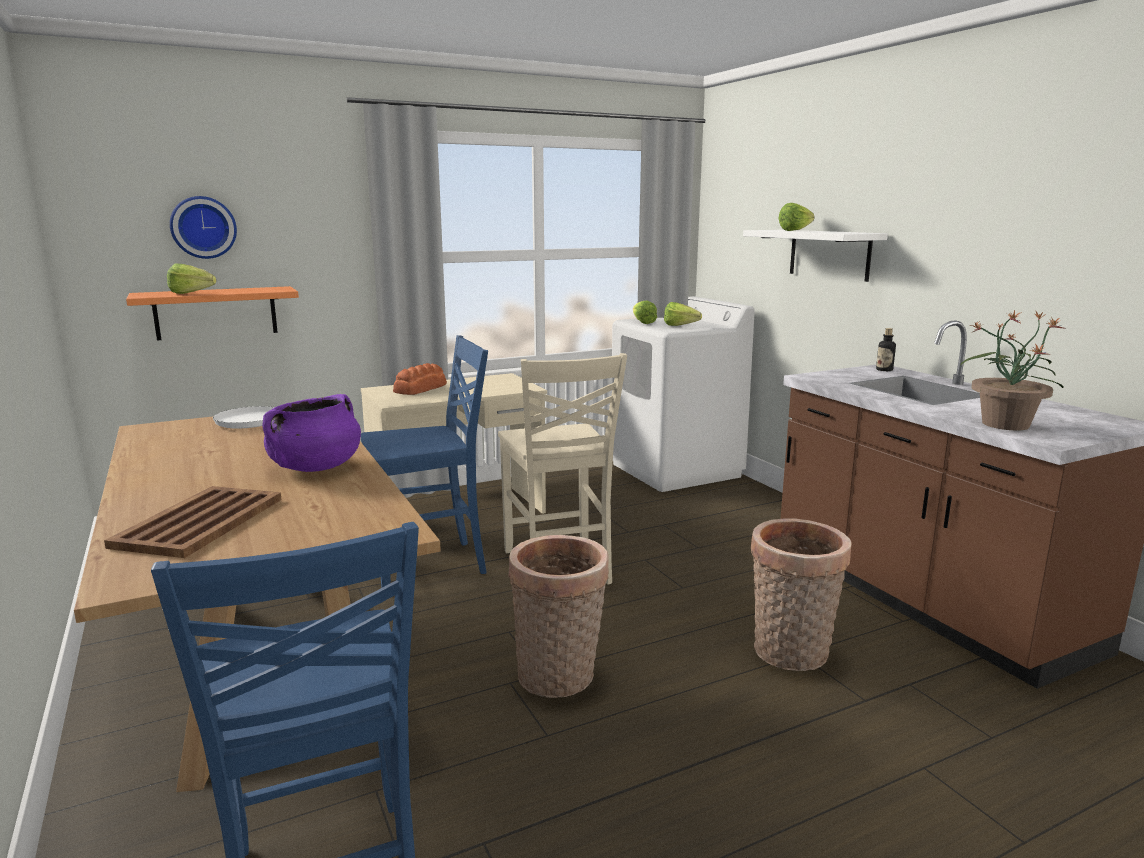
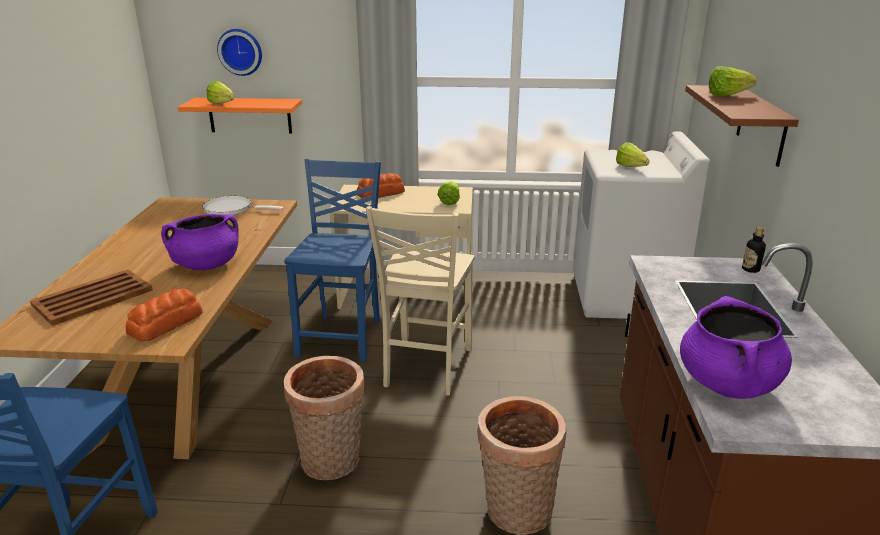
camera: 30 degrees right, 10 degrees up
(361, 520) = (167, 323): none -> bread
(430, 565) = (342, 337): blue chair -> blue chair turned 90 degrees counterclockwise
(642, 322) = (605, 155): lettuce -> lettuce (451, 200)
(829, 254) = (761, 125): white shelf -> brown shelf
(1004, 424) = (728, 383): potted plant -> purple cooking pot

